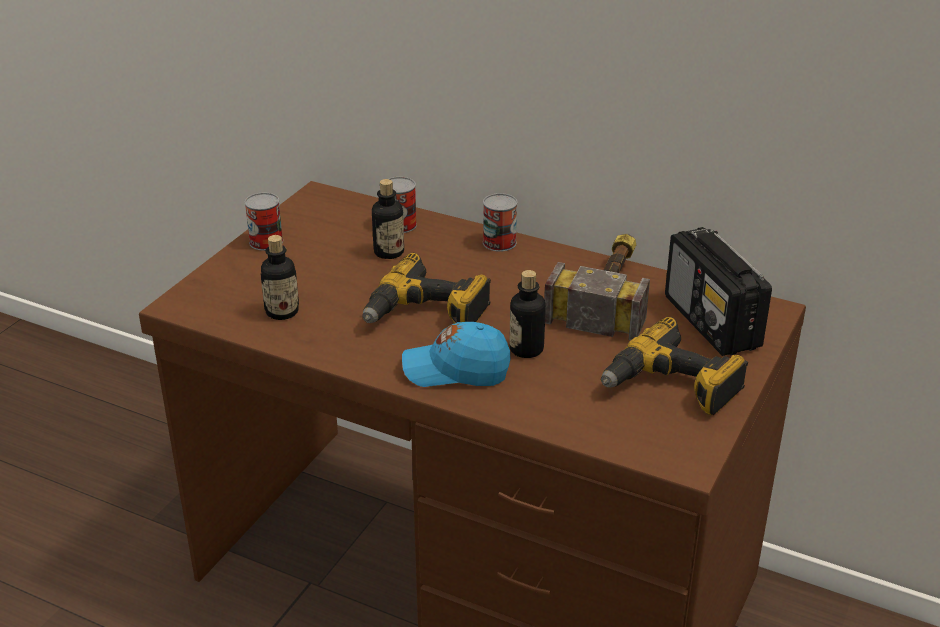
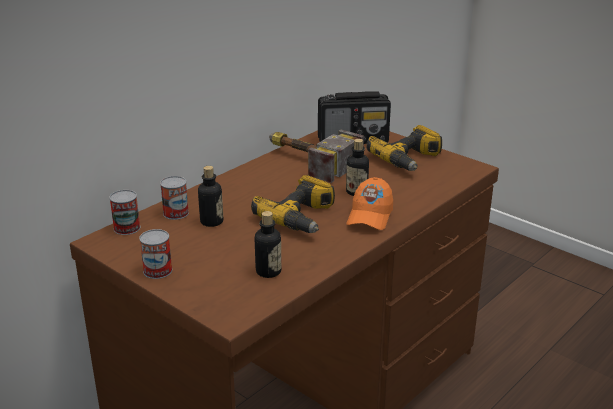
camera: 75 degrees left, 5 degrees down
(456, 370) = (370, 216): blue cap -> orange cap
(499, 242) = (227, 182): can -> can (127, 228)

